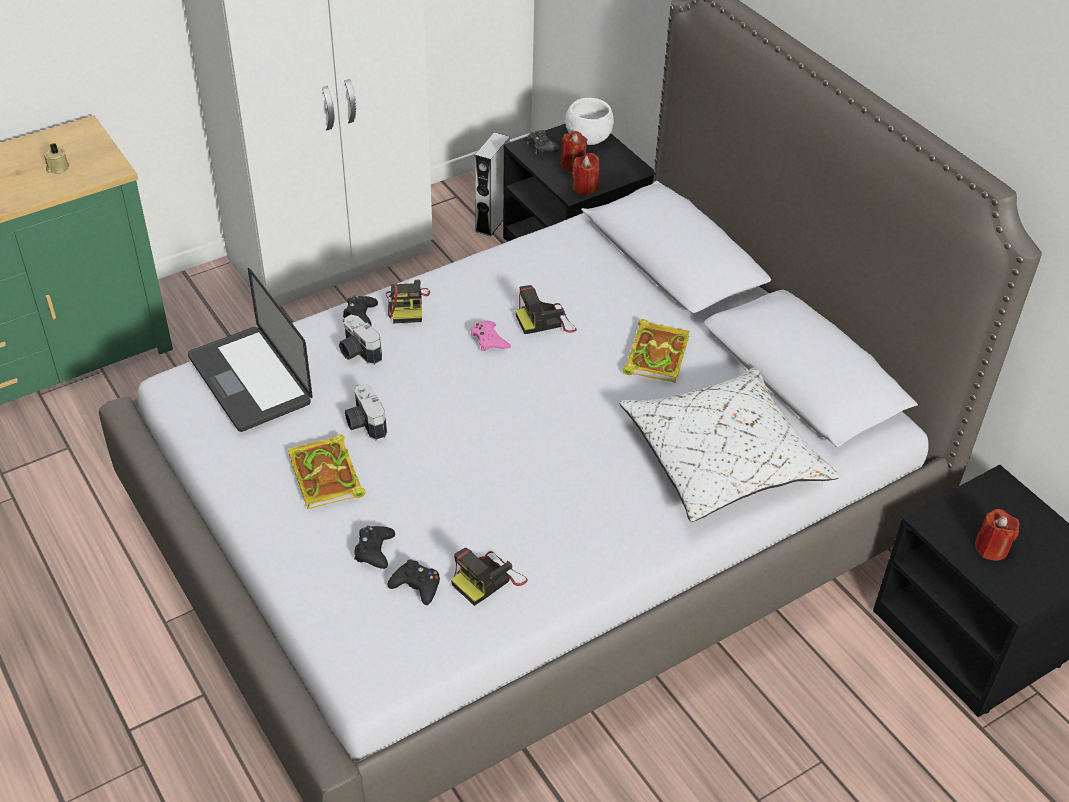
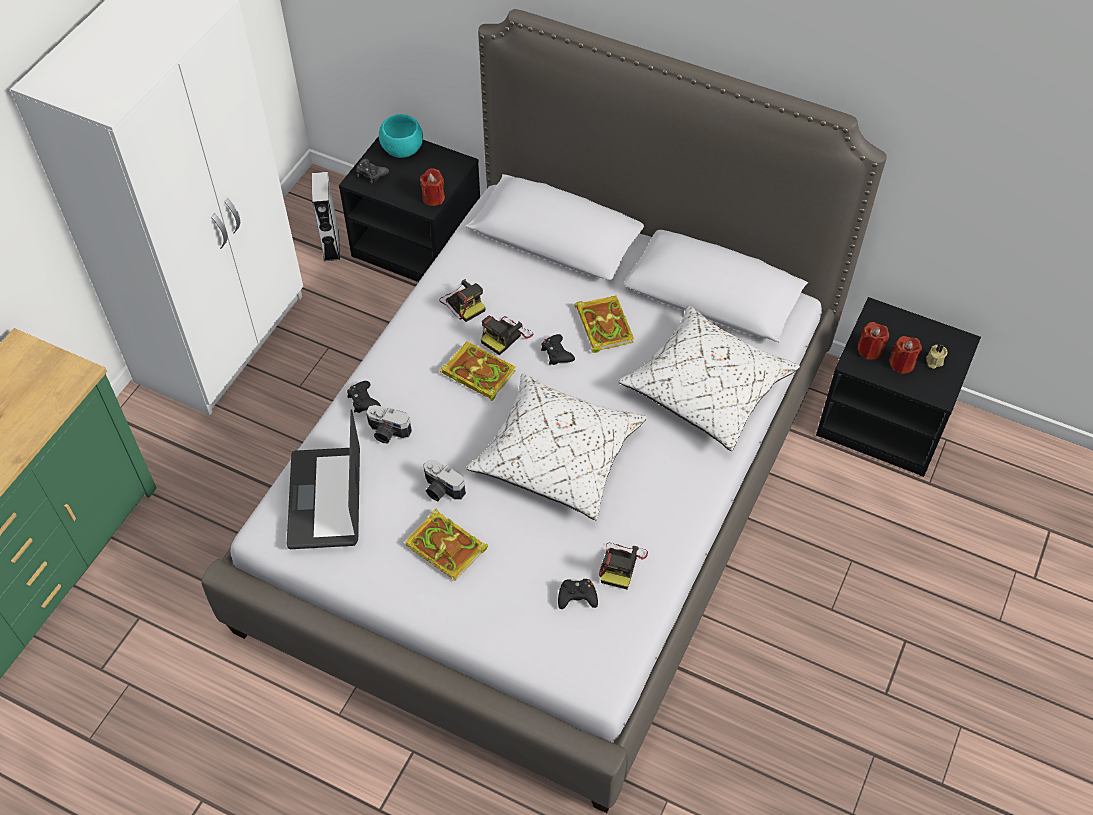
camera: 30 degrees left, 10 degrees up
(57, 168) = (30, 395): beige candle -> beige candle (933, 361)
(250, 380) = (325, 499): laptop -> laptop turned 60 degrees clockwise
(374, 551) = (527, 586): black game controller -> black game controller (556, 353)
(407, 306) = (392, 373): camera -> camera (463, 303)
(489, 340) = (477, 373): pink game controller -> book
(507, 448) = (557, 456): none -> white pillow
(573, 164) = (407, 179): red candle -> red candle (870, 350)
(588, 139) = (403, 150): white bowl -> turquoise bowl

